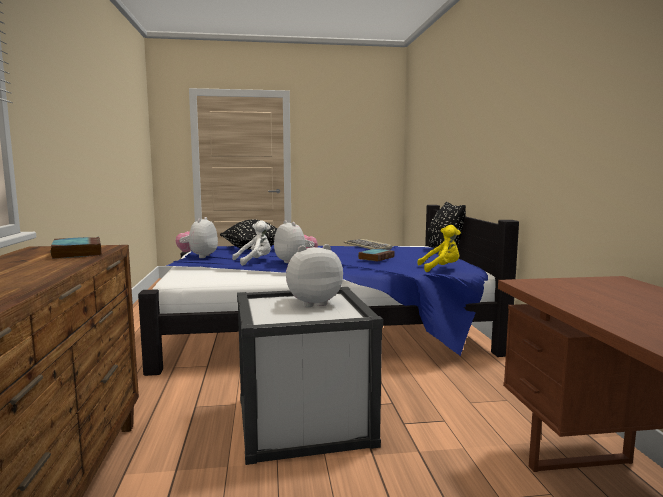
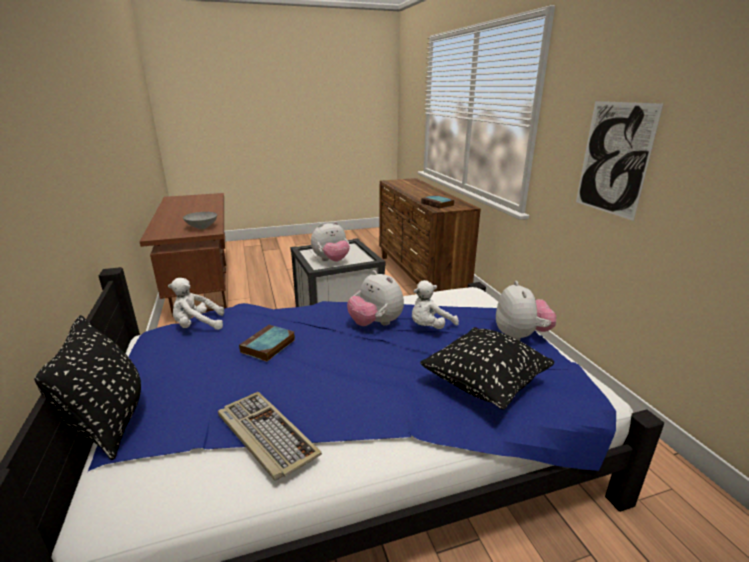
camera: 170 degrees right, 15 degrees up
(69, 138) = (614, 159): none -> picture
(441, 268) = (197, 325): yellow plush toy -> white plush toy
(564, 290) = (202, 227): none -> grey bowl

